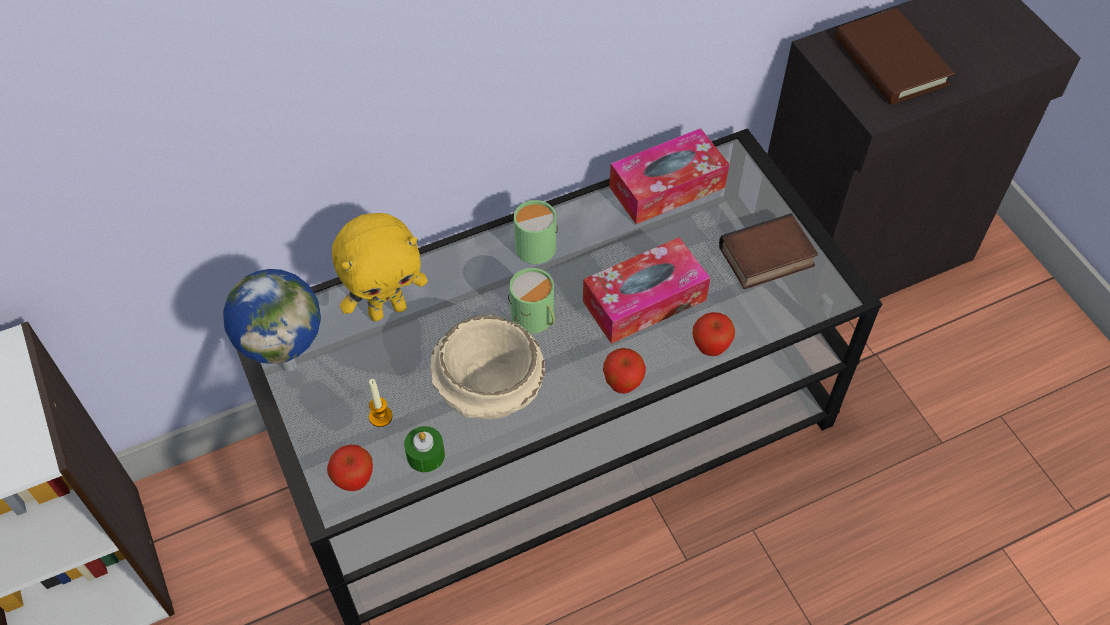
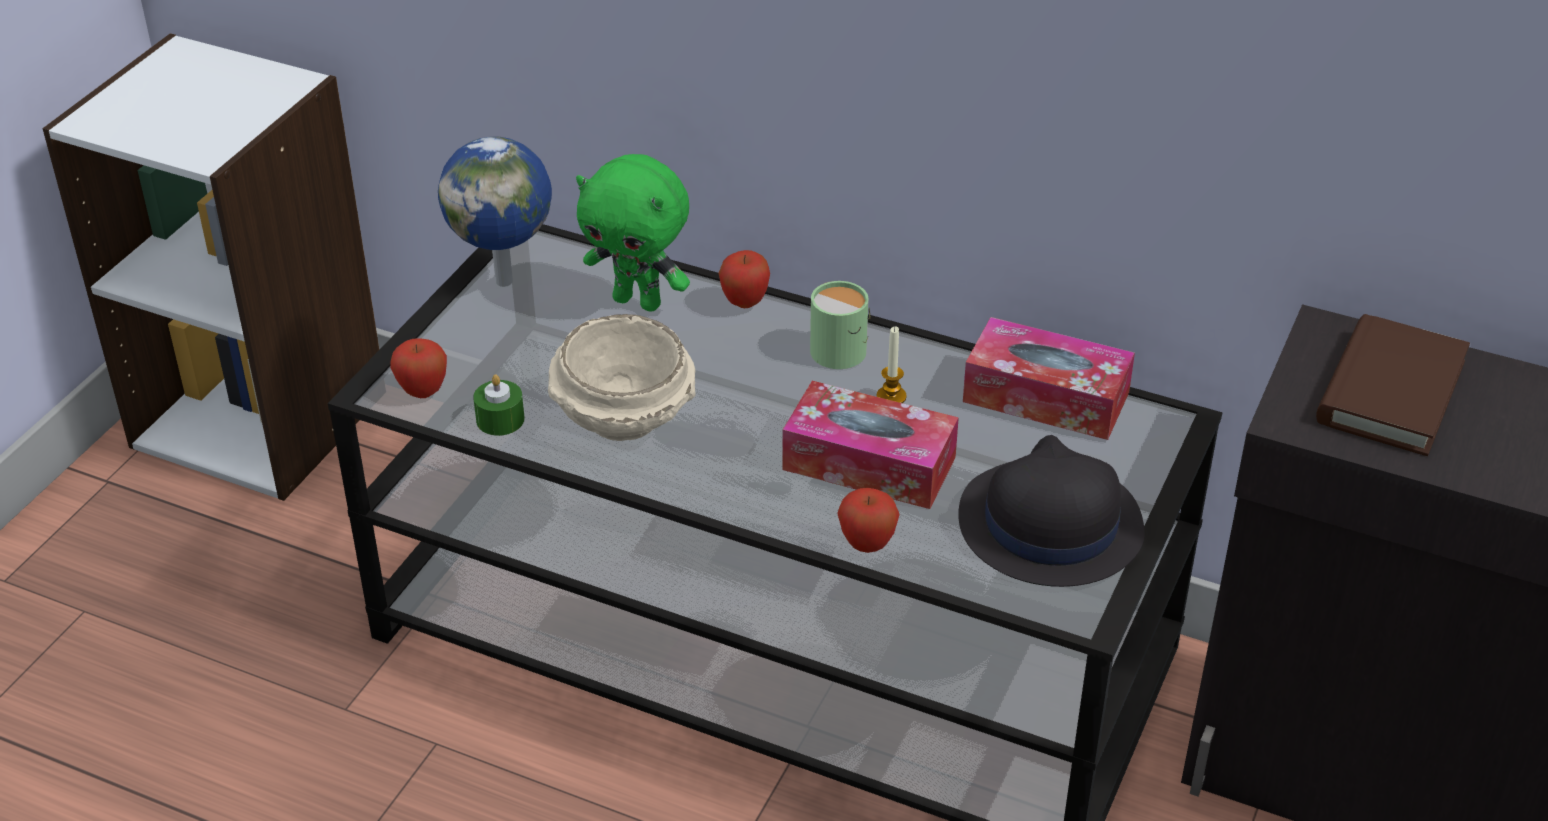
camera: 50 degrees right, 15 degrees down
(380, 416) = (511, 367): candle -> candle (891, 396)
(387, 309) = (639, 301): yellow plush toy -> green plush toy
(535, 319) = (747, 401): green mug -> none
(622, 384) = (739, 504): apple -> apple (744, 303)
(766, 259) = (1048, 524): book -> black hat

